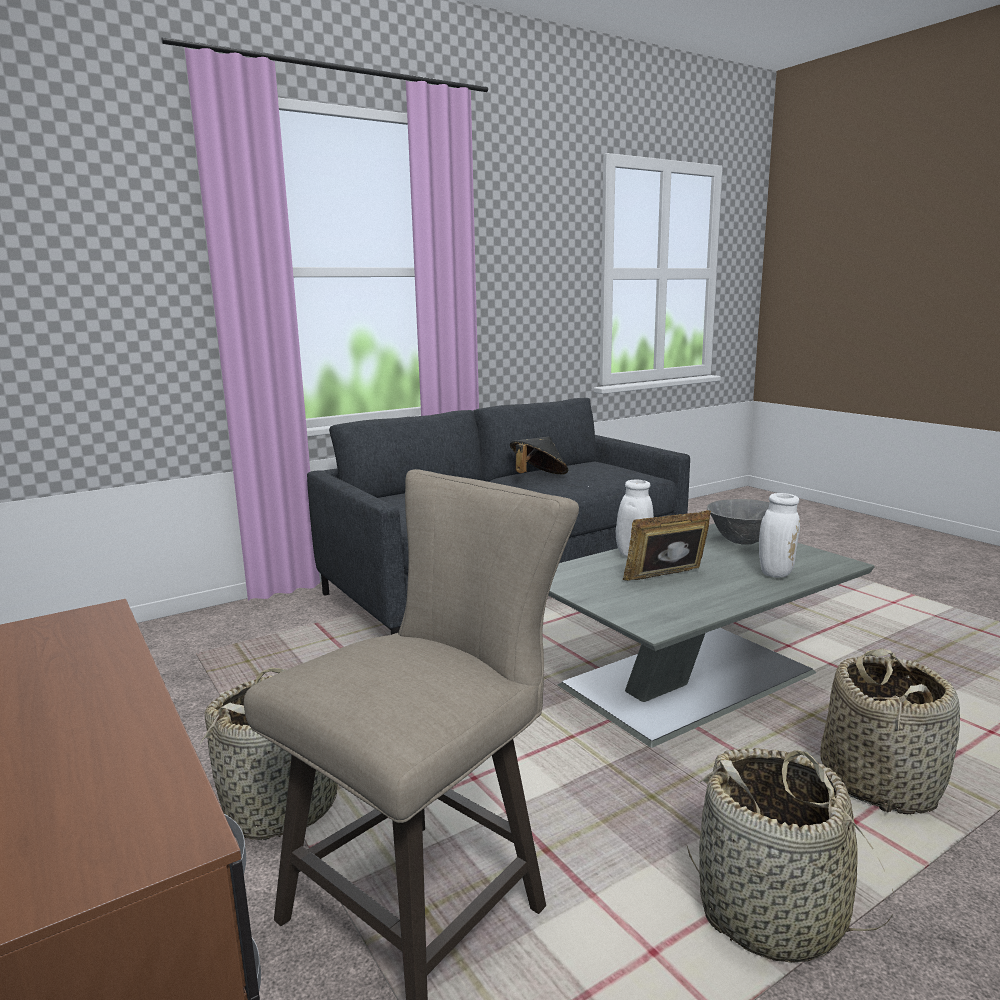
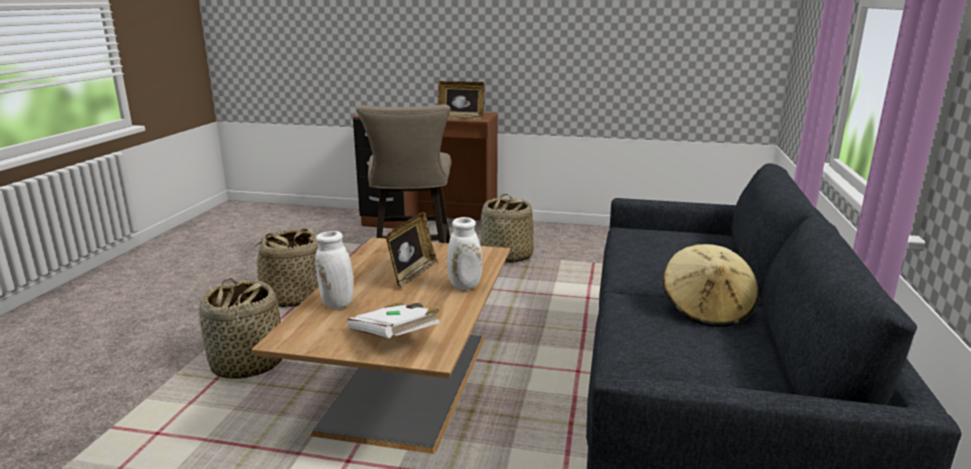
camera: 135 degrees right, 5 degrees up
(97, 637) = (461, 118): none -> picture frame
(538, 477) = (707, 310): black hat -> beige hat
(690, 678) = (407, 384): grey coffee table -> brown coffee table
(742, 542) = (395, 337): grey bowl -> white book

